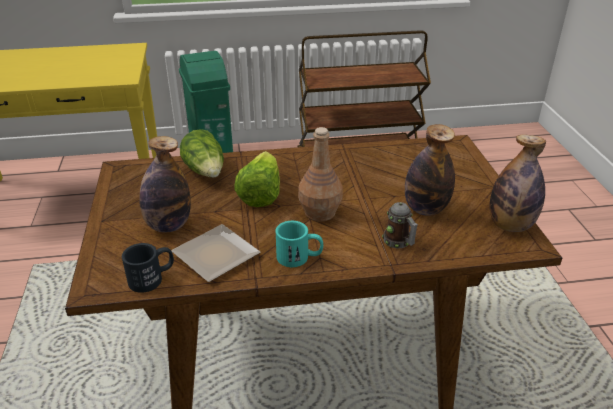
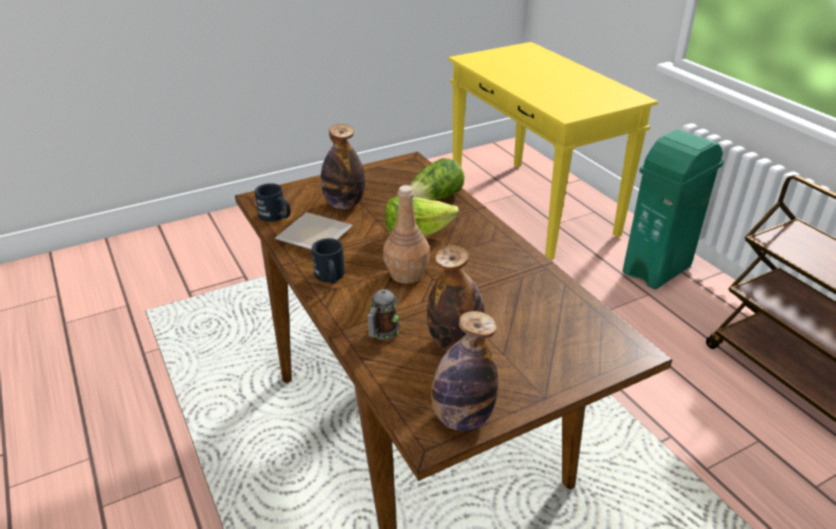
camera: 70 degrees right, 0 degrees up
(299, 257) = (330, 277): turquoise mug -> black mug

